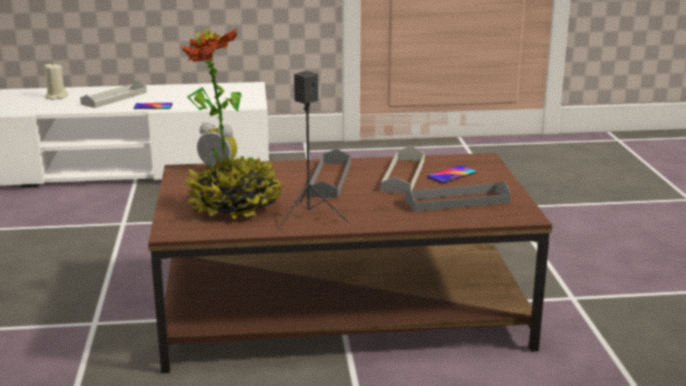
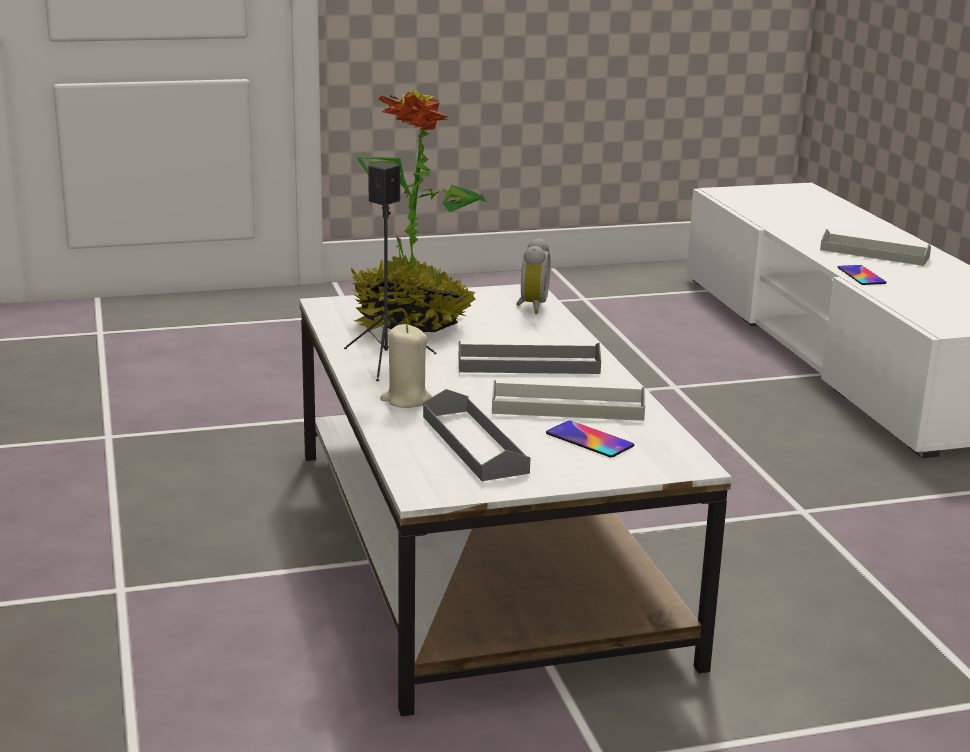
camera: 80 degrees right, 0 degrees up
(56, 97) = (846, 228): beige candle -> beige candle (405, 399)
(340, 312) = (478, 548): brown coffee table -> white coffee table

